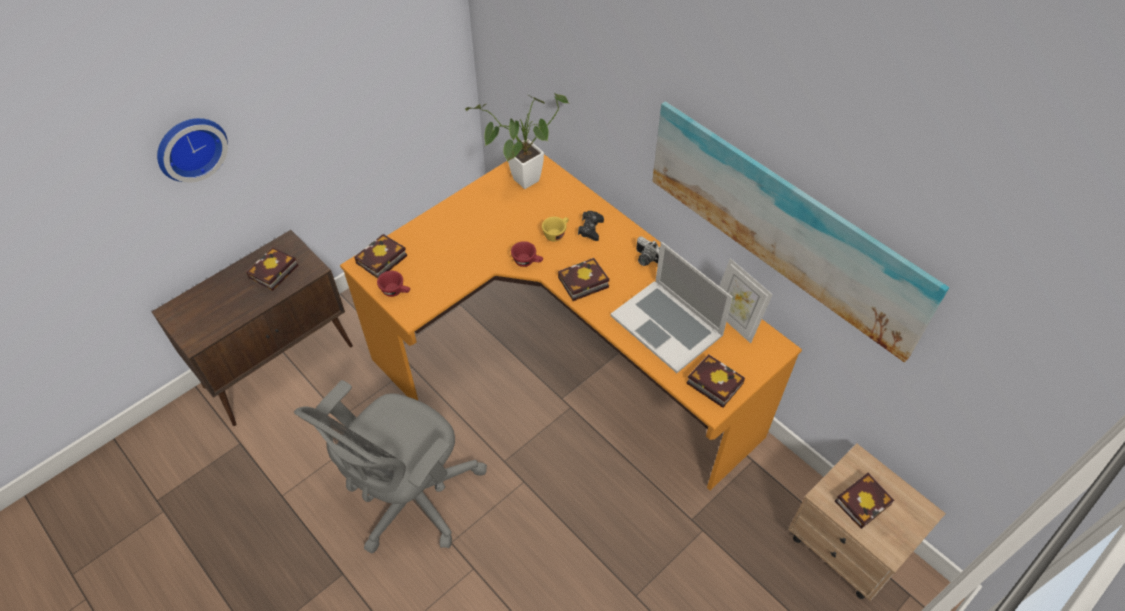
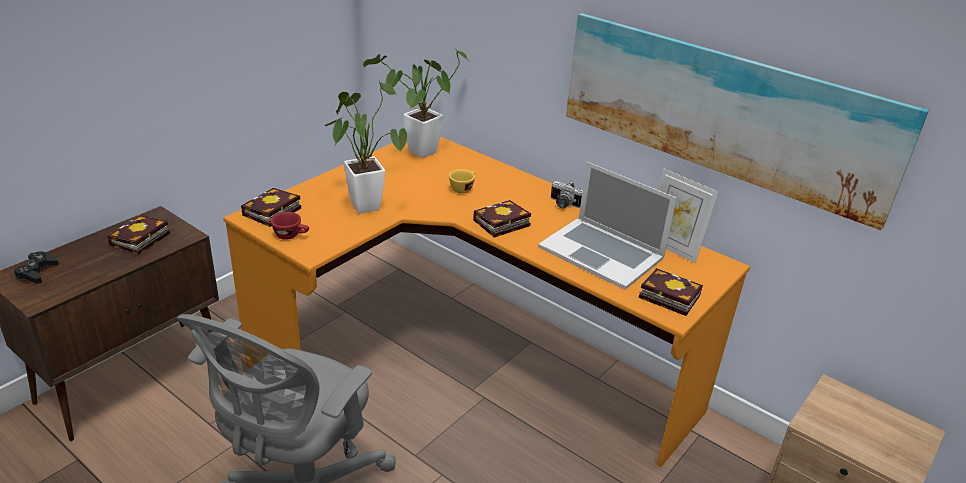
camera: 10 degrees left, 20 degrees down
(190, 147) = (59, 66): wall clock -> none
(462, 251) = (363, 203): none -> potted plant
(527, 261) = (437, 209): red cup -> none
(590, 228) = (498, 184): black game controller -> black game controller (37, 272)
(863, 501) = (853, 425): book -> none

